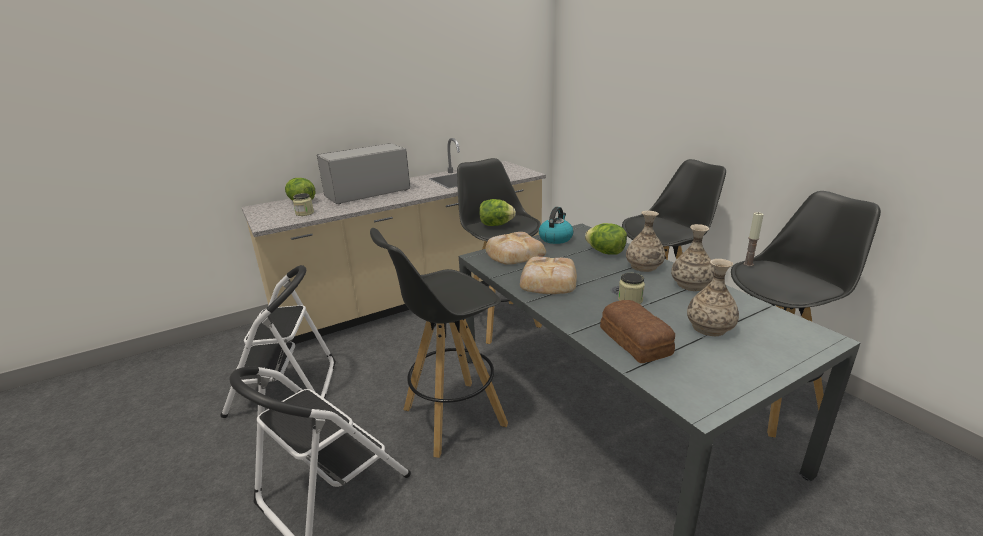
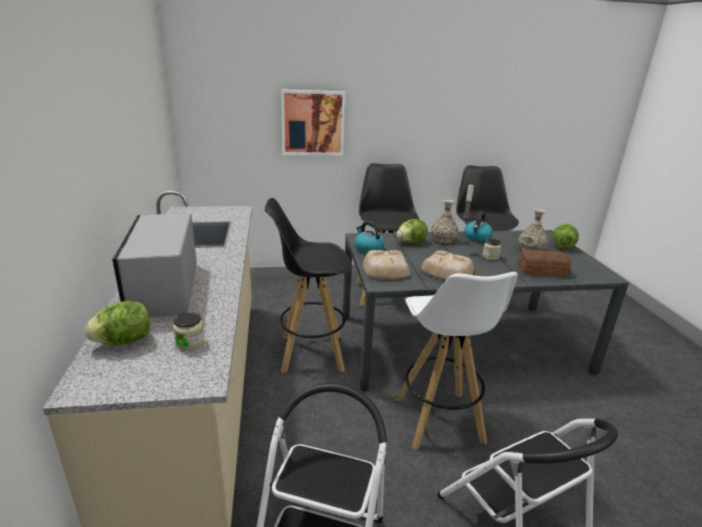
camera: 70 degrees left, 0 degrees up
(451, 417) = (438, 421): black stool -> white stool
(496, 225) = (319, 259): lettuce -> lettuce (562, 246)
(649, 100) = (313, 123): none -> picture
(691, 284) = (477, 237): vase -> kettle

